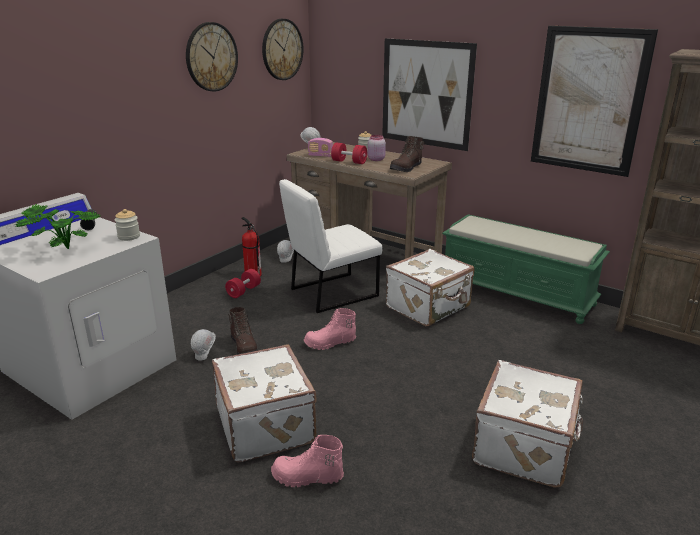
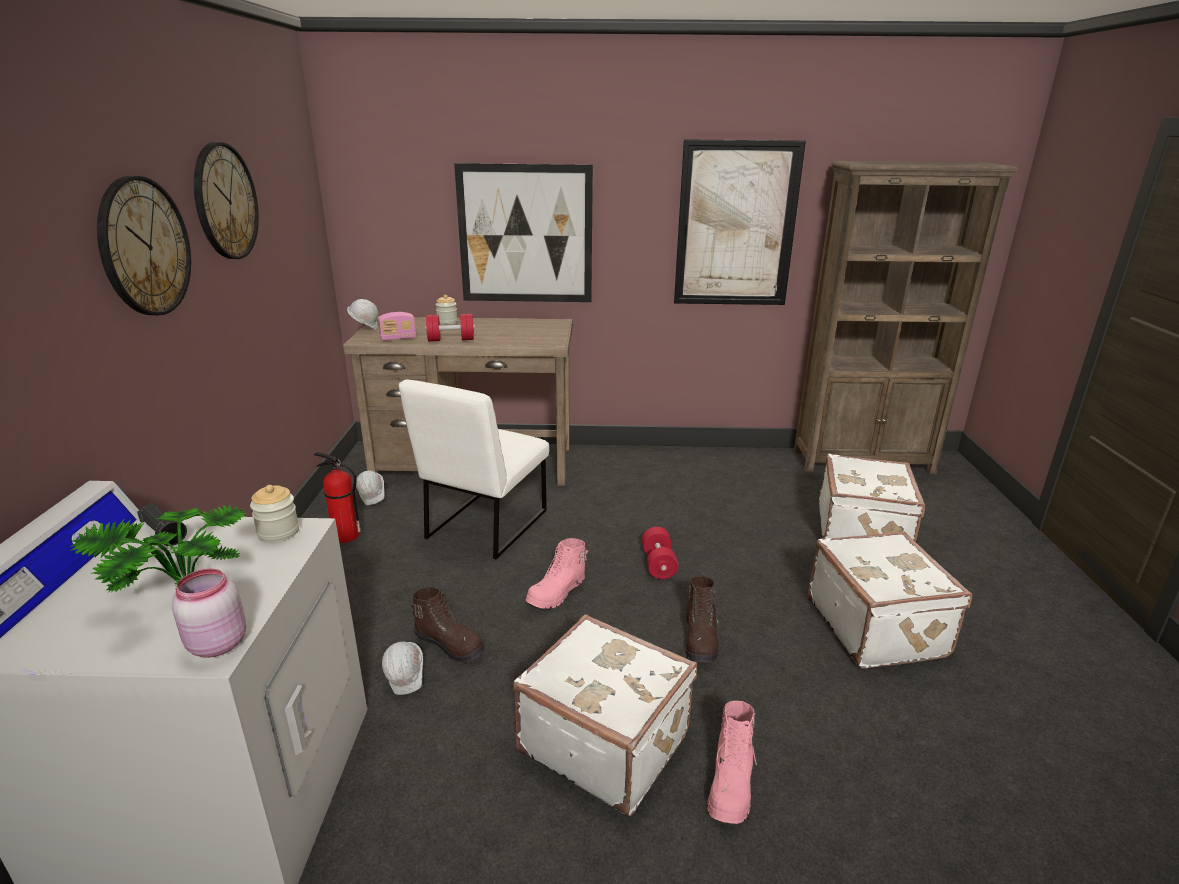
camera: 35 degrees left, 0 degrees up
(244, 291) = (358, 564): red dumbbell -> red dumbbell (658, 564)
(282, 49) = (296, 186): wall clock -> wall clock (144, 247)
(307, 477) = (731, 784): pink boot -> pink boot turned 45 degrees counterclockwise
(375, 159) = (479, 331): pink jar -> pink jar (216, 644)
(406, 168) = (536, 335): brown boot -> brown boot (700, 640)
(429, 307) = (617, 506): white suitcase -> white suitcase (863, 532)
(517, 293) = (683, 460): green bench -> none

